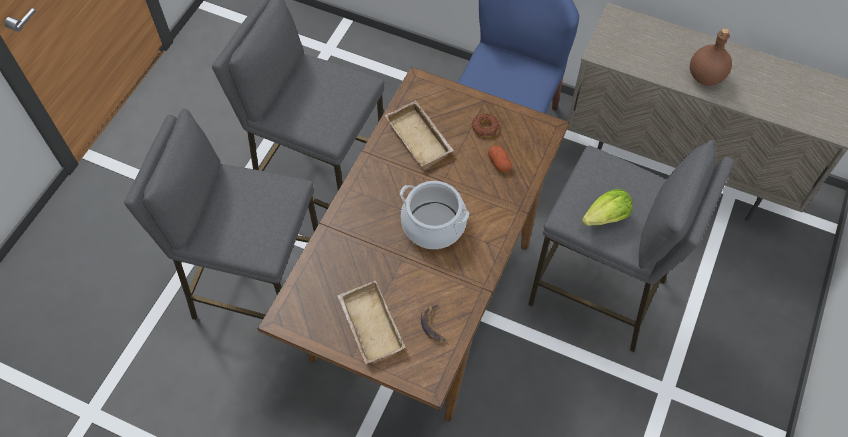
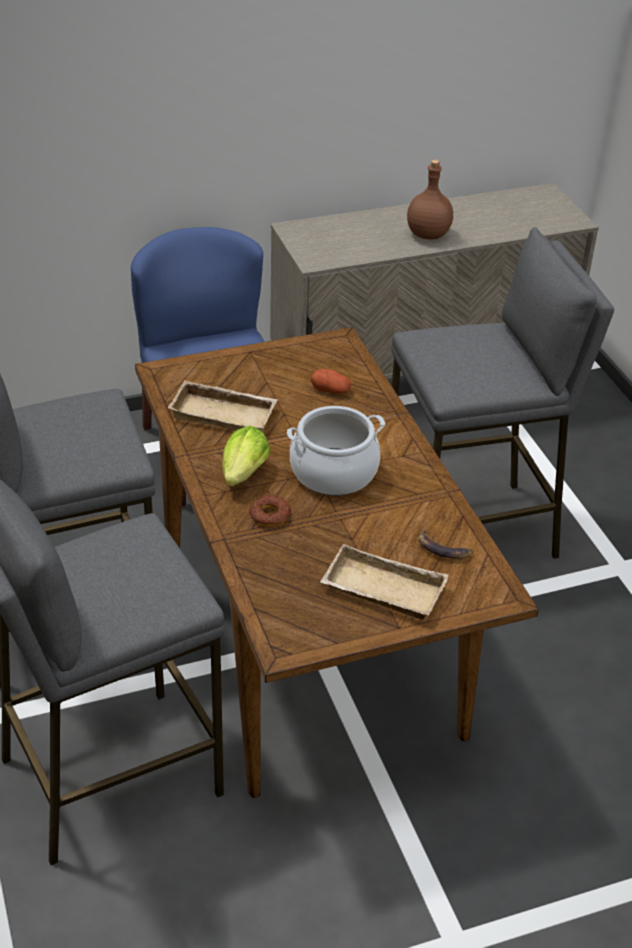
camera: 45 degrees left, 20 degrees down
(485, 127) = (279, 371): donut -> donut (270, 515)
(603, 219) = (483, 374): lettuce -> lettuce (242, 476)

